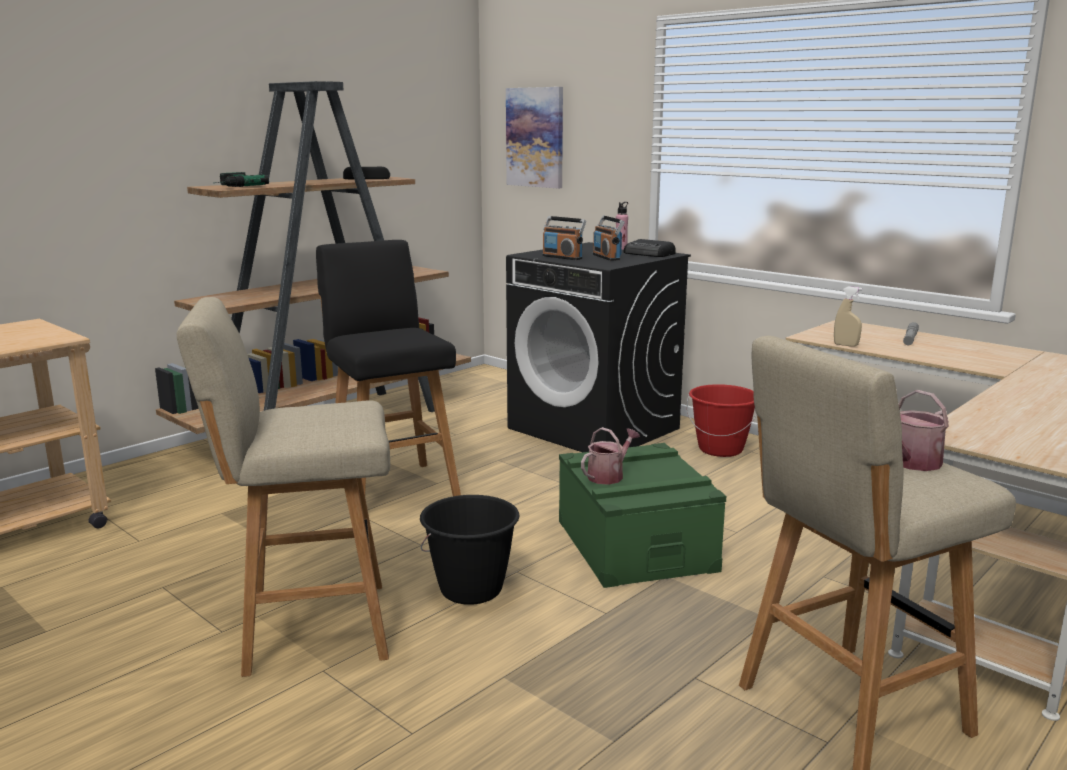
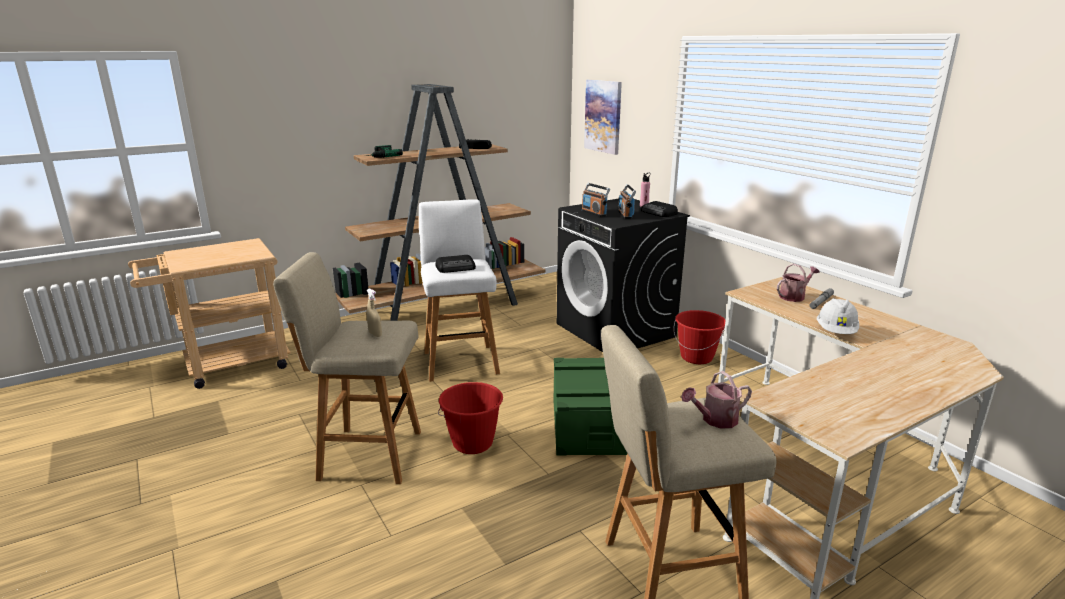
camera: 15 degrees right, 5 degrees up
(391, 337) = (456, 268): none -> radio
(392, 487) = (460, 361): black stool -> white stool
(471, 590) = (472, 443): black bucket -> red bucket
(608, 475) = (576, 379): watering can -> watering can (794, 296)
(845, 345) = (764, 304): beige spray bottle -> beige spray bottle (375, 334)
(958, 365) = (836, 332): none -> white hard hat

